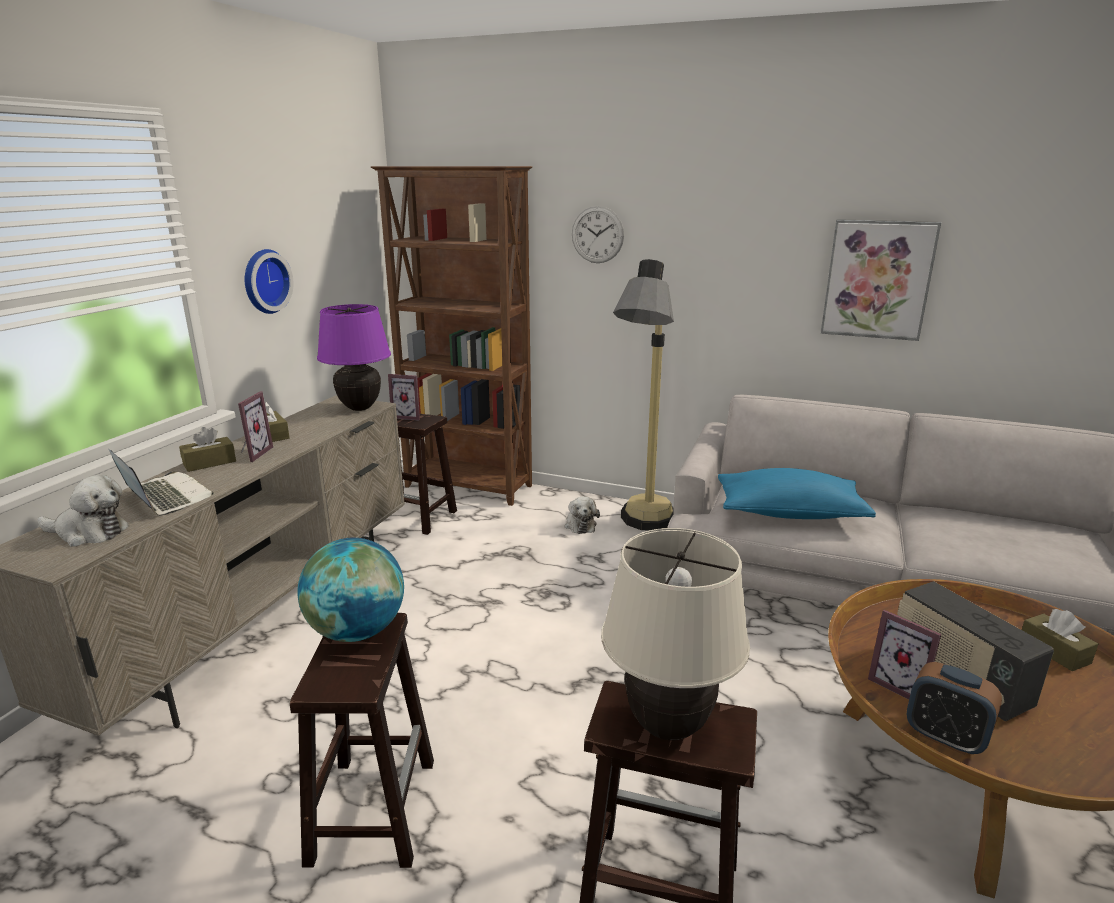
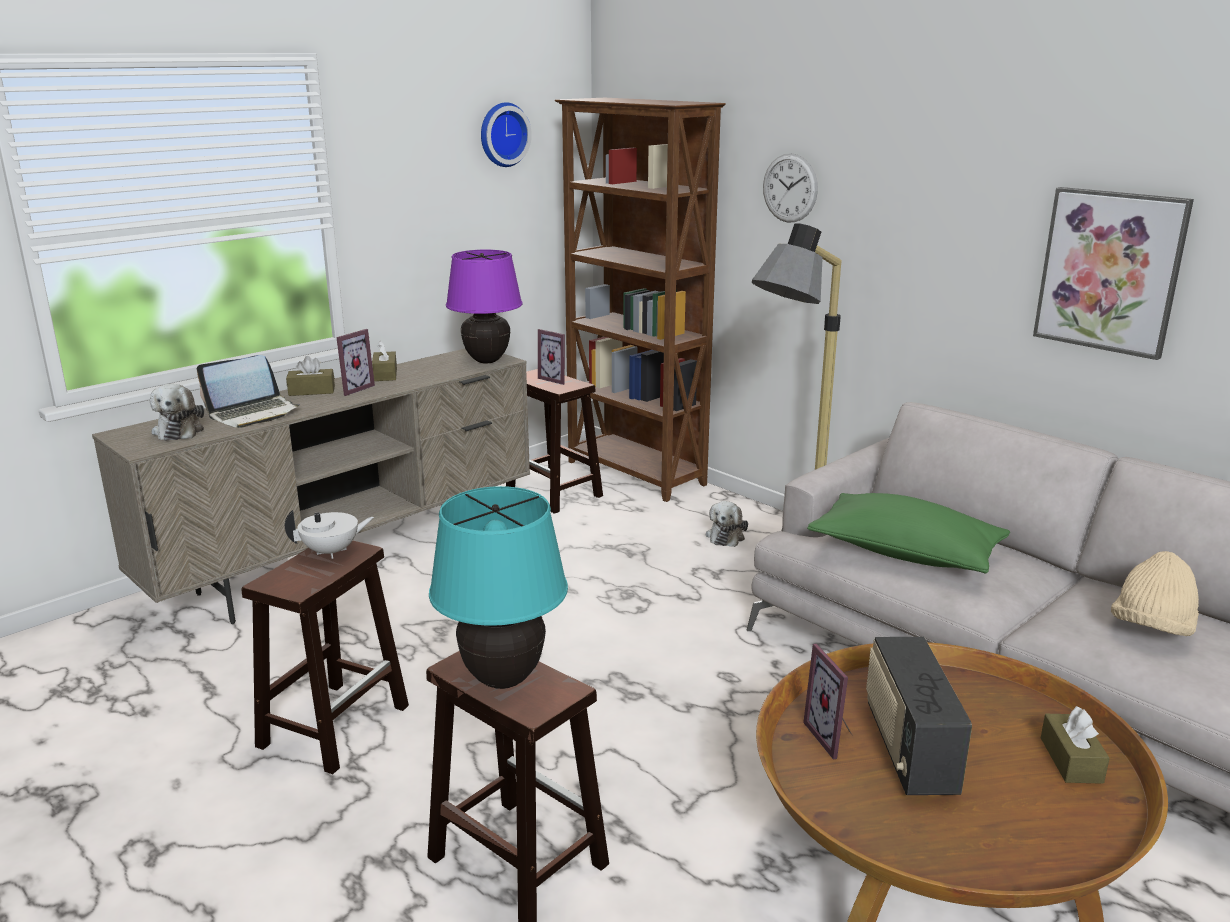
camera: 25 degrees right, 0 degrees up
(88, 532) = (179, 430): plush toy -> plush toy turned 45 degrees clockwise
(165, 497) = (253, 413): laptop -> laptop turned 75 degrees clockwise
(264, 281) = (414, 219): wall clock -> wall clock (502, 134)
(357, 631) = (332, 552): globe -> white teapot
(667, 726) = (503, 679): beige table lamp -> turquoise table lamp
(789, 513) = (905, 554): blue pillow -> green pillow
(945, 737) = (823, 789): alarm clock -> none
(990, 535) = (1151, 629): none -> beige hat

